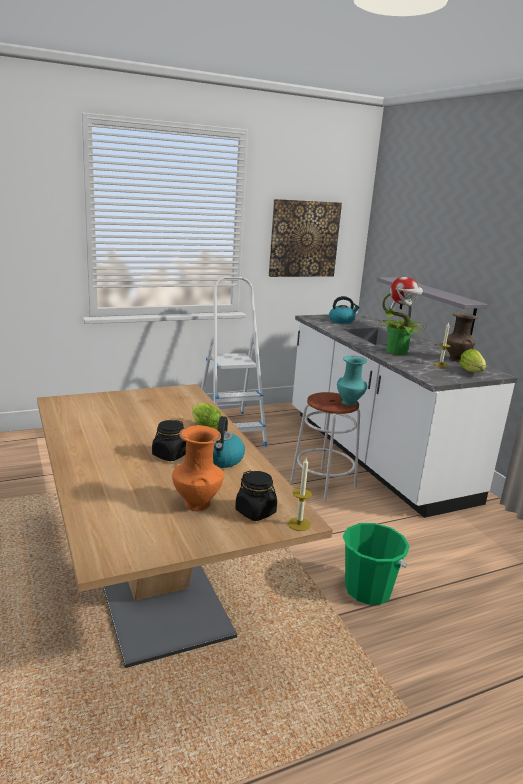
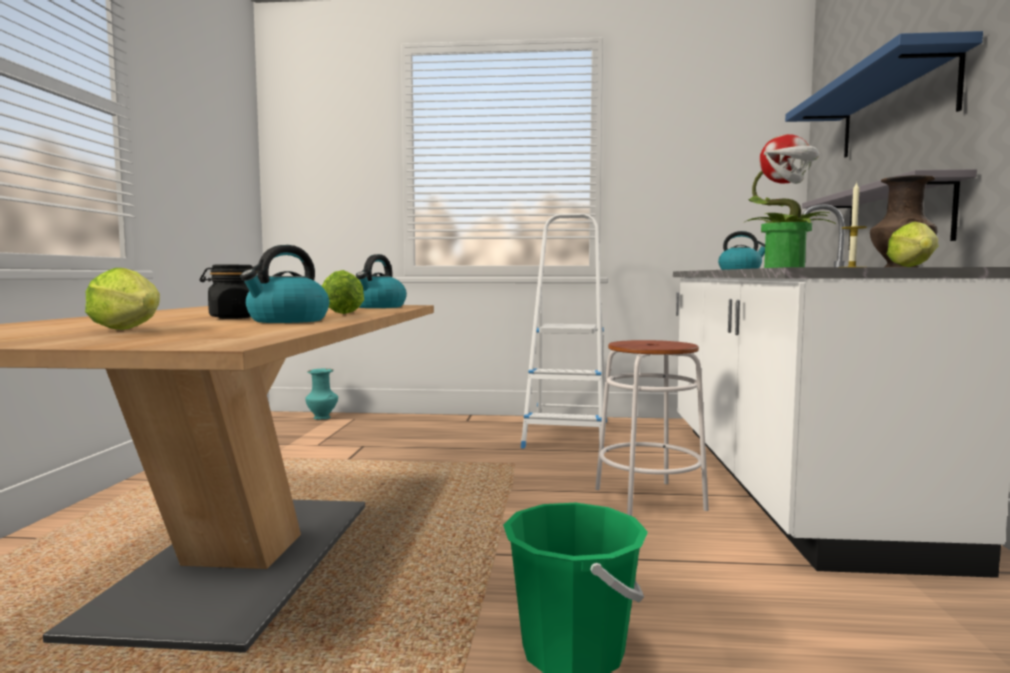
camera: 30 degrees right, 15 degrees down
(181, 400) = (378, 307): none -> kettle
(196, 503) = (130, 330): orange vase -> lettuce
(256, 512) = (181, 337): black jar -> none
(299, 524) = (205, 344): candle -> none
(304, 239) = (697, 174): picture -> none
(350, 403) = (679, 346): turquoise vase -> turquoise vase (322, 418)
(441, 240) = (895, 109): none -> blue shelf

